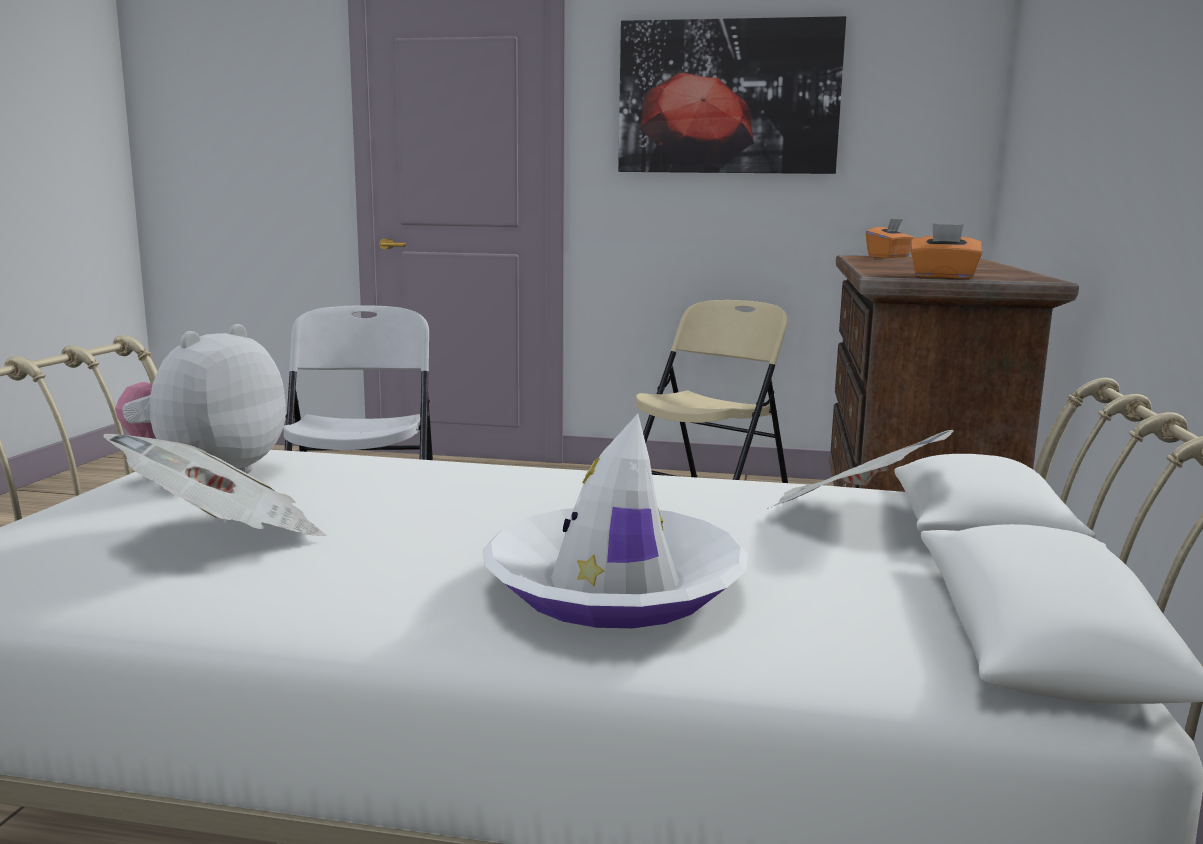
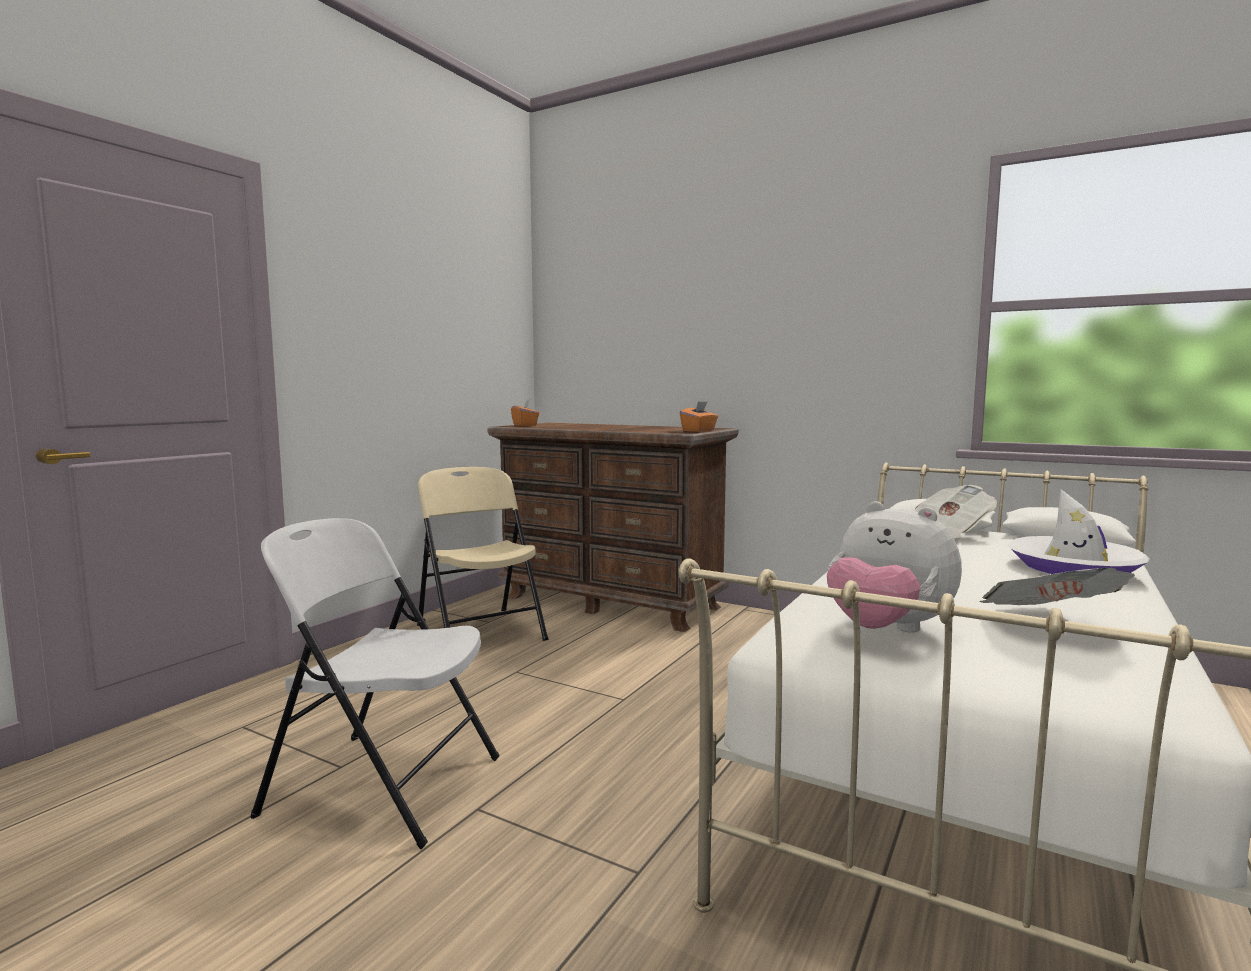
camera: 70 degrees left, 5 degrees down
(728, 97) = (399, 304): picture -> none

